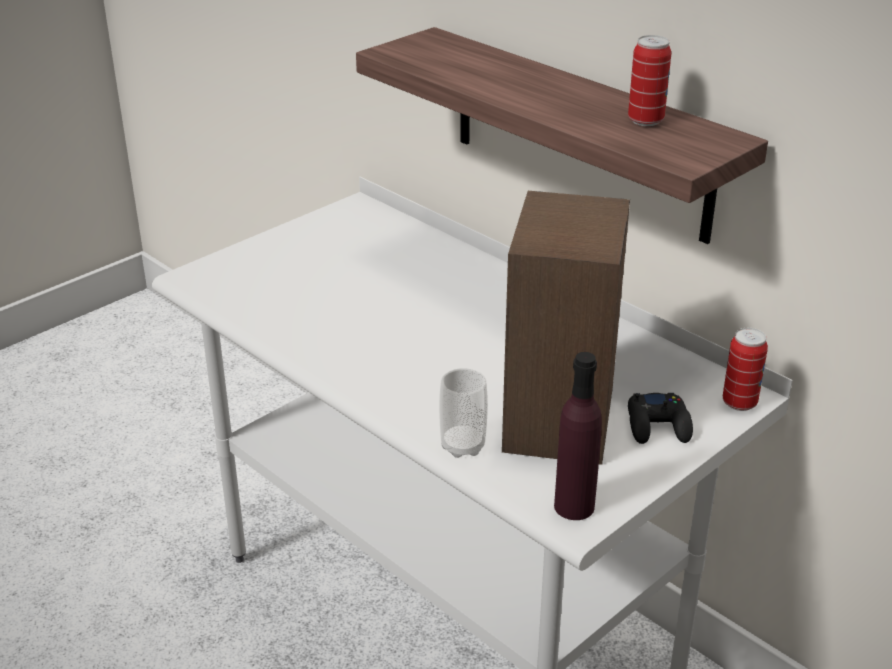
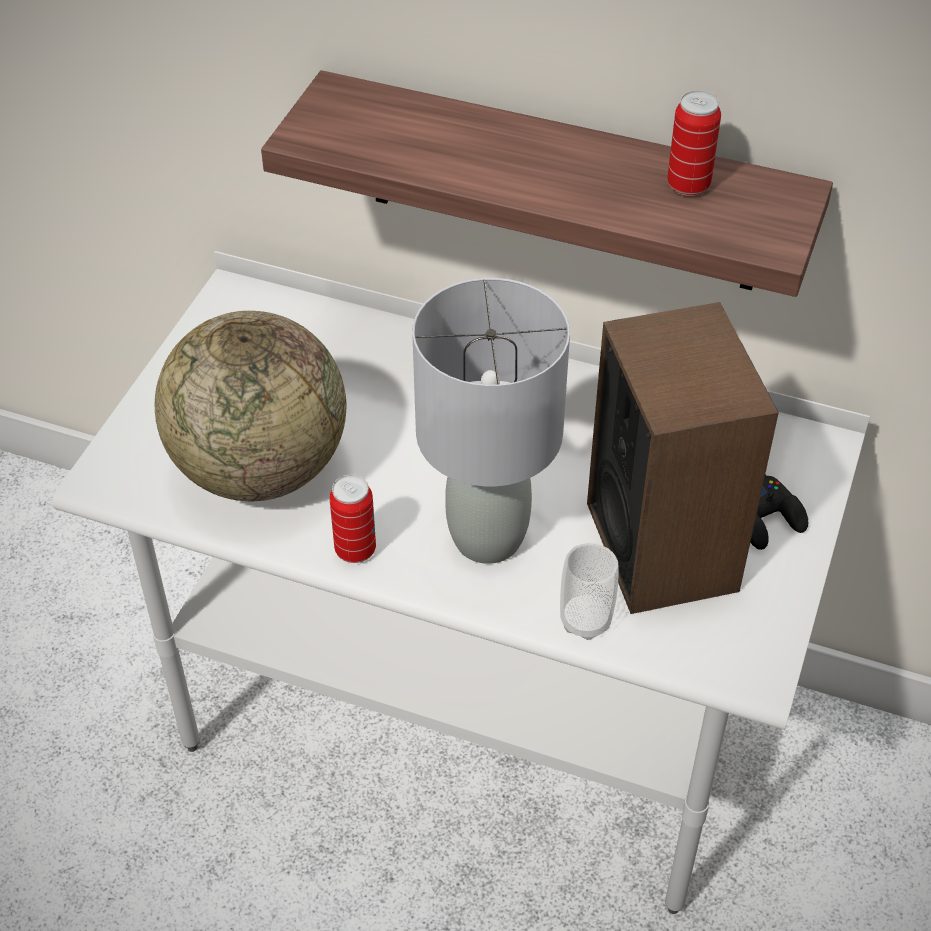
camera: 25 degrees left, 15 degrees up
(298, 298) = (260, 468): none -> globe
(426, 378) = (486, 539): none -> grey table lamp
(574, 506) = (745, 658): purple bottle -> none
(739, 403) = (823, 457): can -> can (355, 550)

